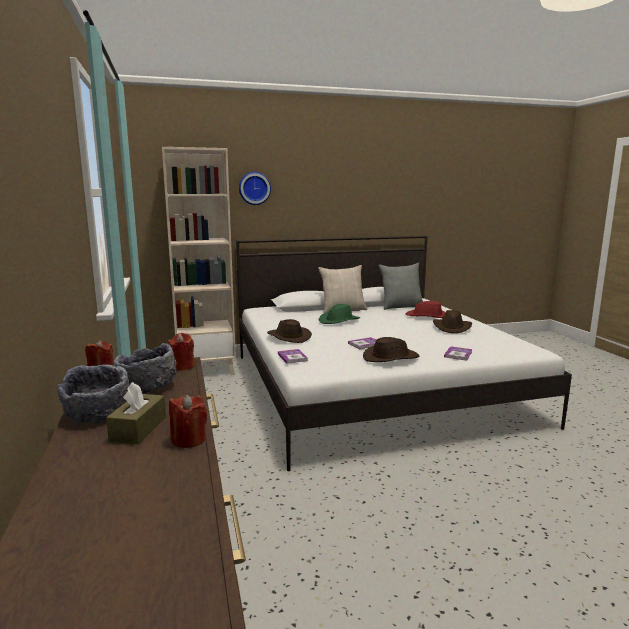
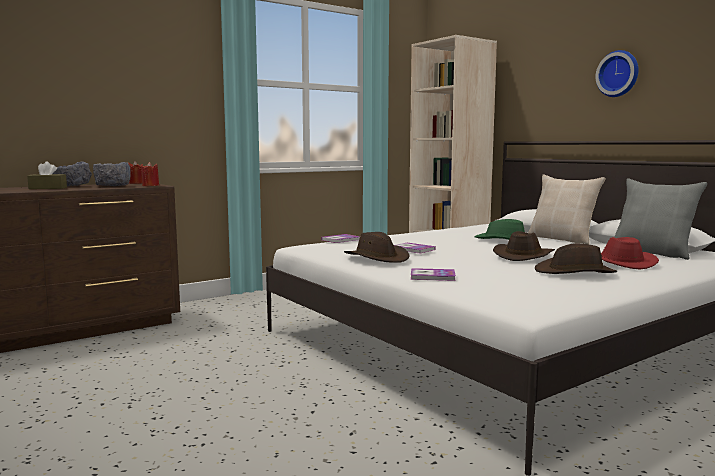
camera: 70 degrees right, 5 degrees down
(189, 439) = (29, 190): red candle -> none
(254, 188) = (529, 78): wall clock -> wall clock (618, 74)
(288, 337) = (406, 235): brown hat -> brown hat (524, 256)

